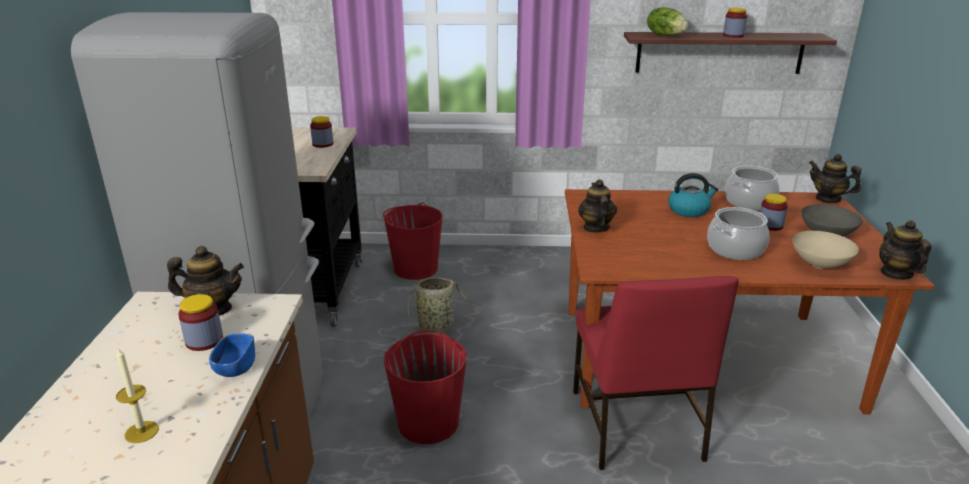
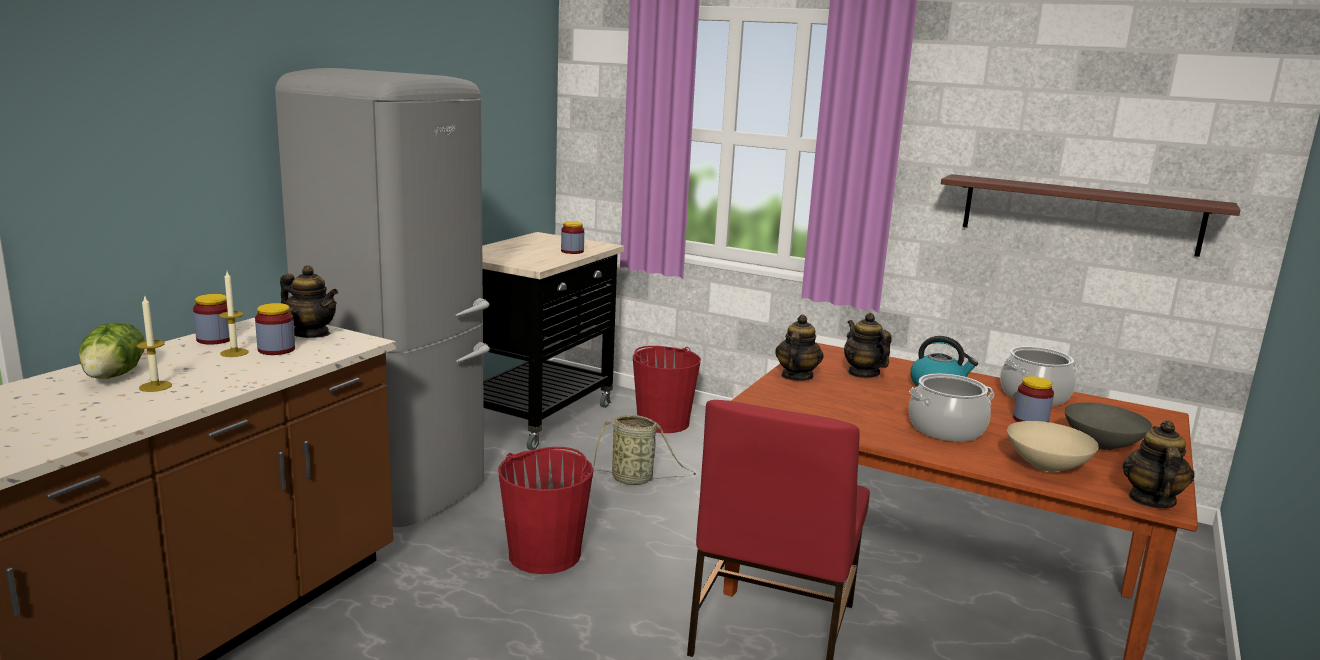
camera: 25 degrees right, 10 degrees down
(166, 358) = (234, 353): none -> candle
(235, 367) = (274, 370): blue bowl -> none
(665, 35) = (996, 181): lettuce -> lettuce (115, 375)
(733, 35) = (1090, 190): jar -> jar (215, 339)
(828, 199) = (1161, 415): teapot -> teapot (863, 373)

